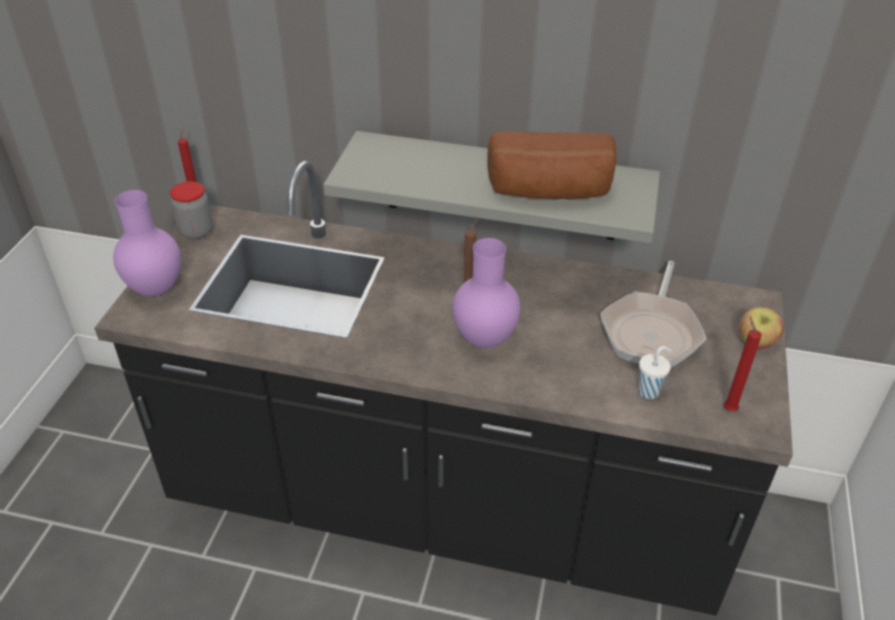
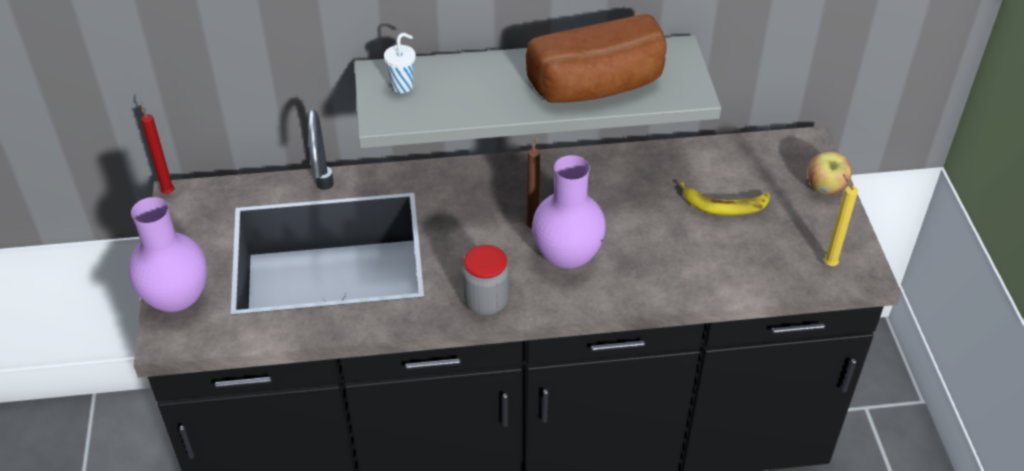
camera: 20 degrees left, 5 degrees up
(196, 231) = (181, 217): jar -> jar (486, 302)
(649, 391) = (750, 267): white cup -> white cup (403, 86)
(652, 331) = (725, 203): frying pan -> banana
(728, 408) = (828, 263): red candle -> yellow candle

